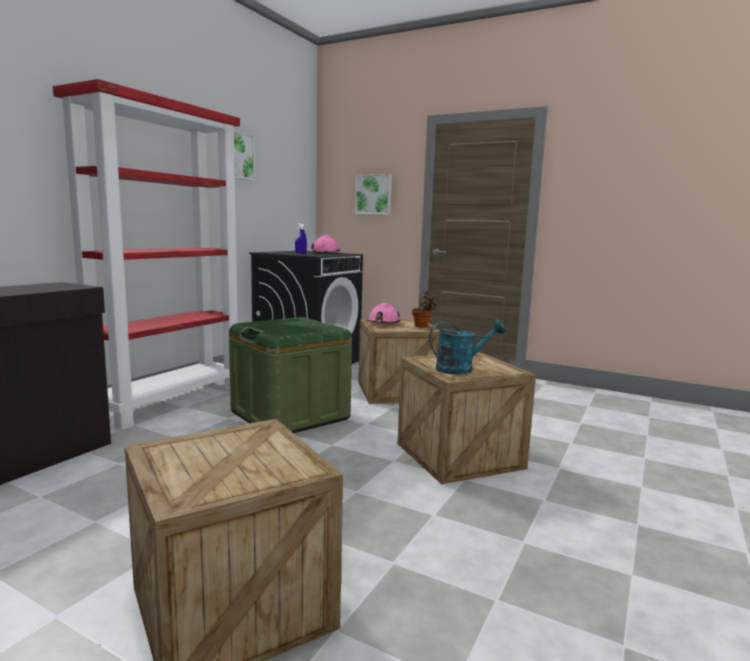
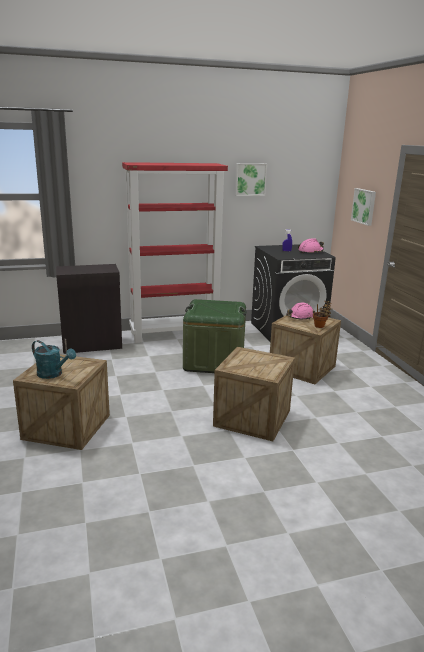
camera: 45 degrees right, 10 degrees up
(461, 369) = (245, 364): turquoise watering can -> turquoise watering can (53, 374)

